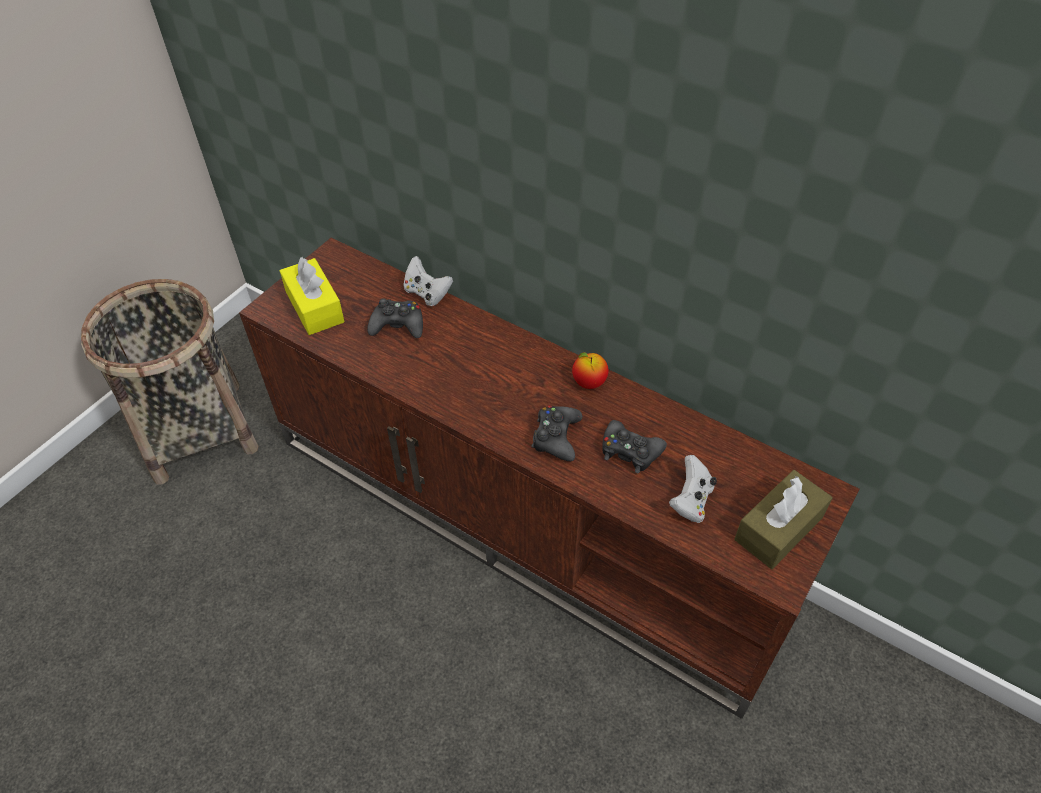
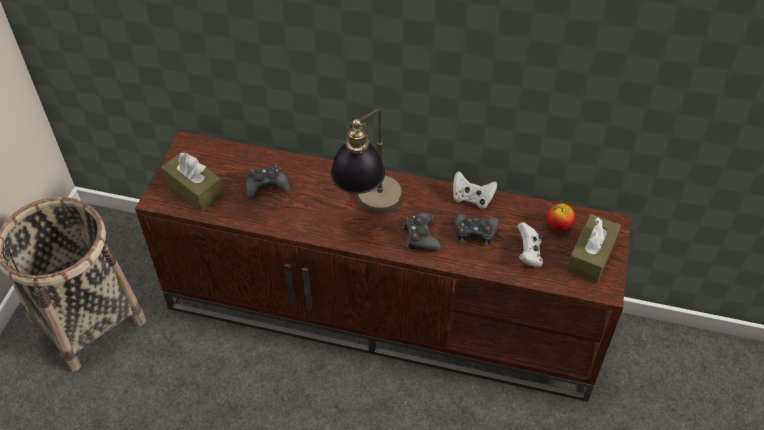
camera: 20 degrees left, 0 degrees up
(314, 307) = (194, 189): yellow tissue box -> brown tissue box
(427, 293) = (277, 157): white game controller -> white game controller (472, 198)
(507, 386) = (369, 210): none -> table lamp
(589, 382) = (426, 192): apple -> apple (558, 226)

